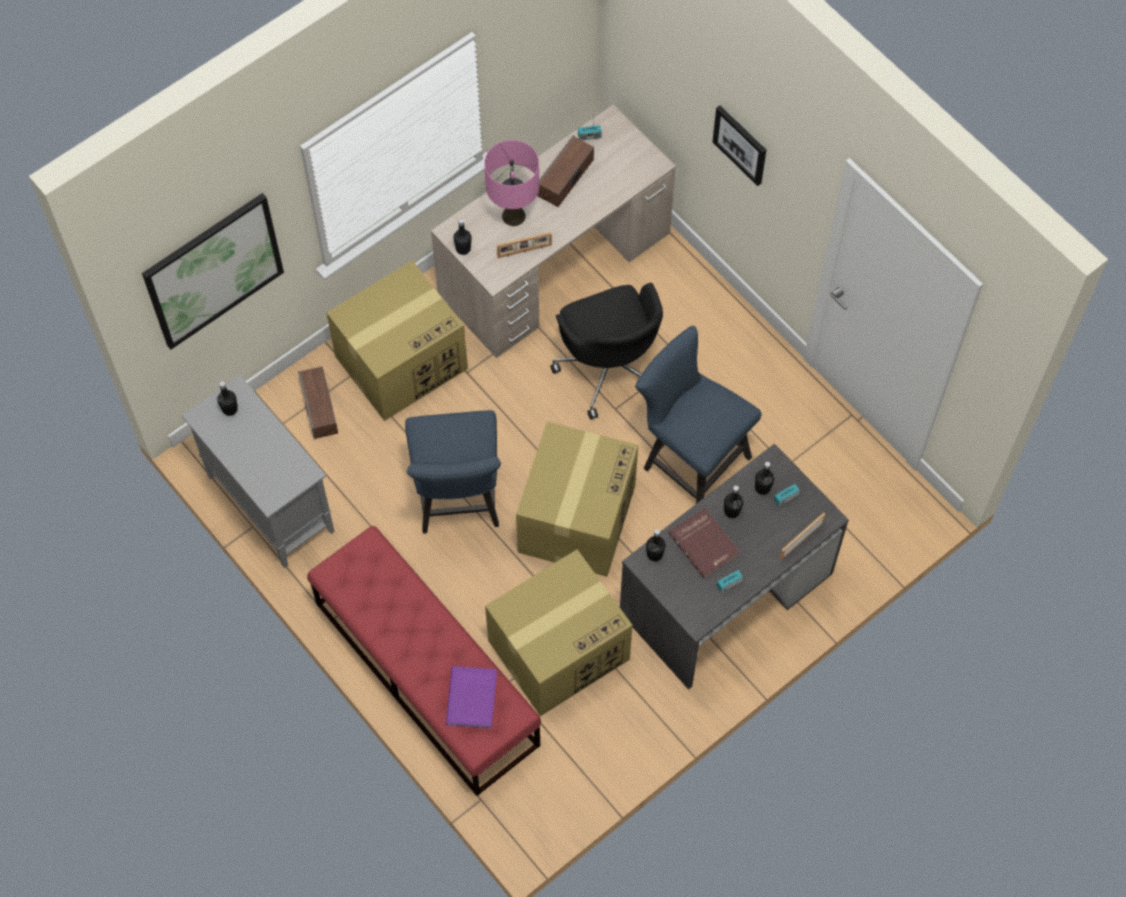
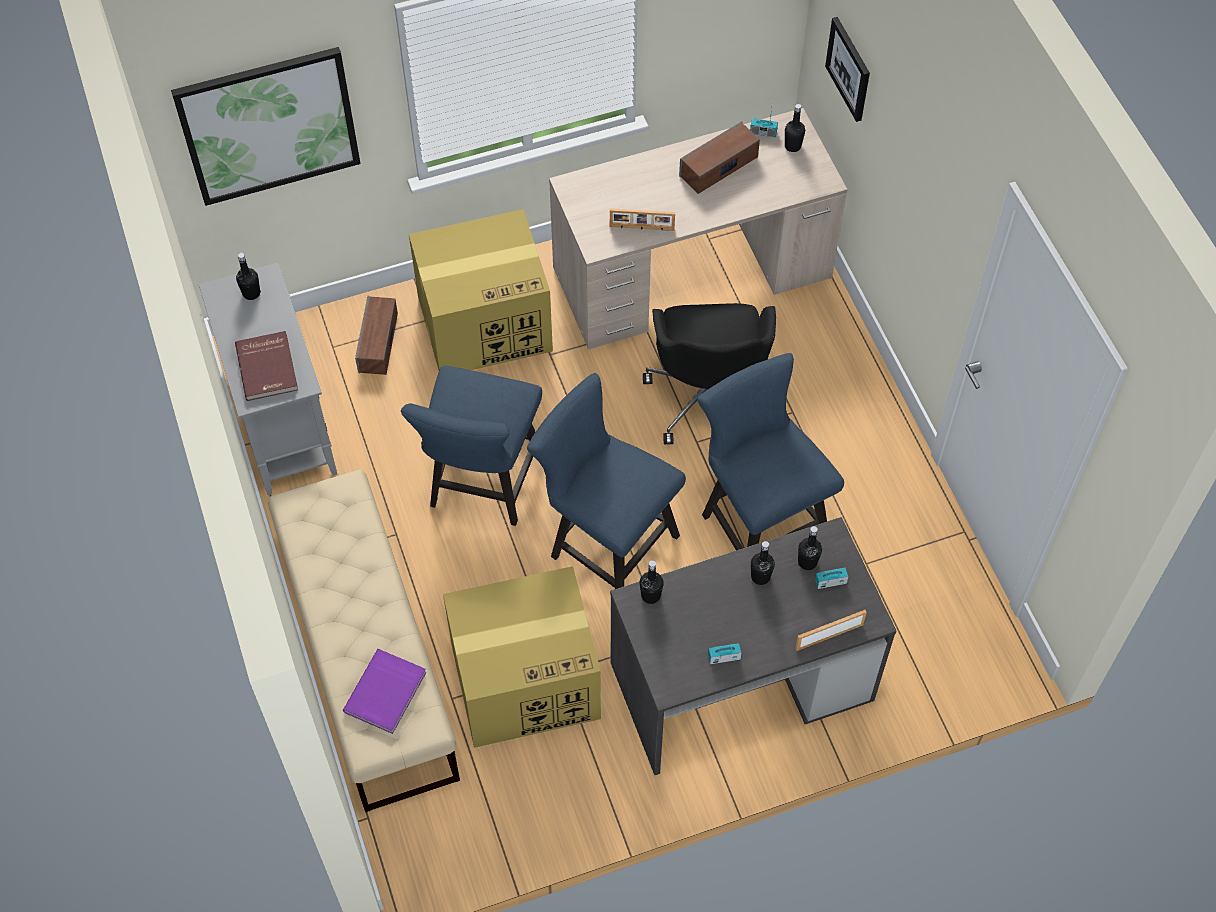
camera: 20 degrees right, 5 degrees down
(426, 673) = (368, 657): red bench -> beige bench
(463, 249) = (575, 206): black bottle -> black bottle (792, 146)
(513, 216) = (645, 189): pink table lamp -> none
(577, 517) = (606, 543): cardboard box -> blue chair
(705, 543) = (714, 602): red book -> red book (268, 367)
(740, 144) = (911, 162): picture -> picture (849, 68)

